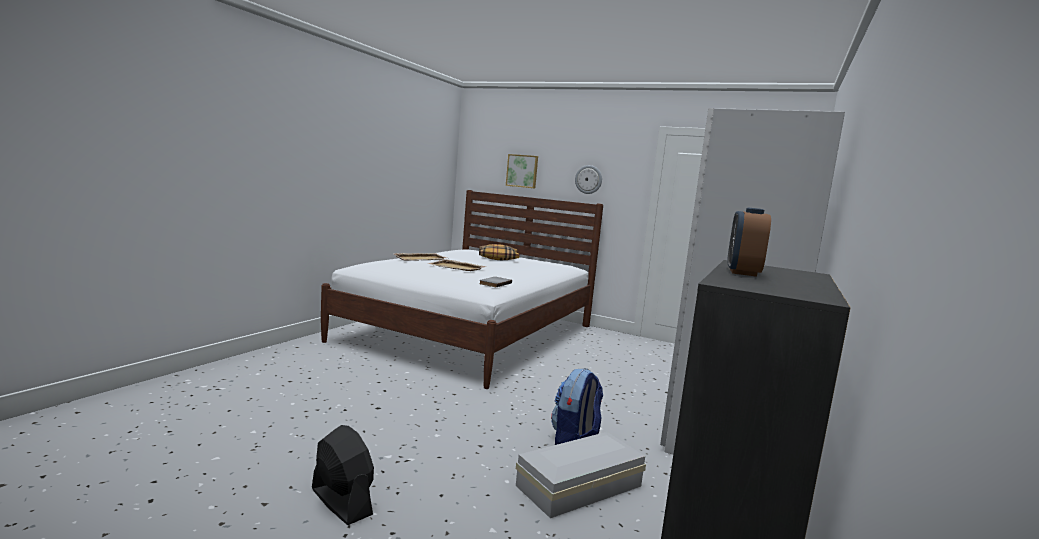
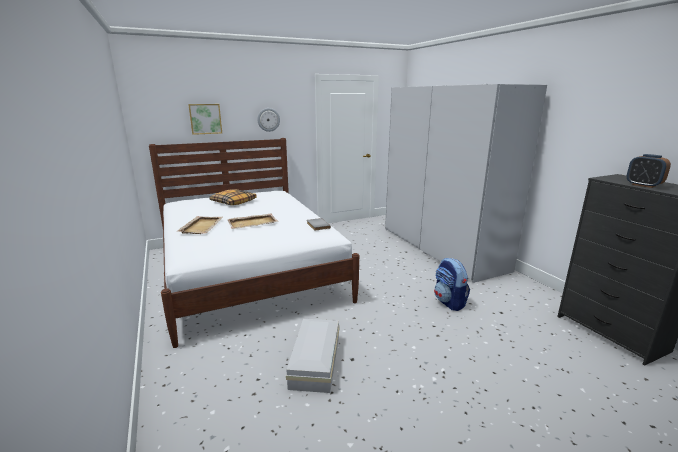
camera: 50 degrees left, 10 degrees up
(341, 501) = (490, 420): black fan -> none
(577, 485) = (498, 321): white storage box -> white storage box (314, 362)

